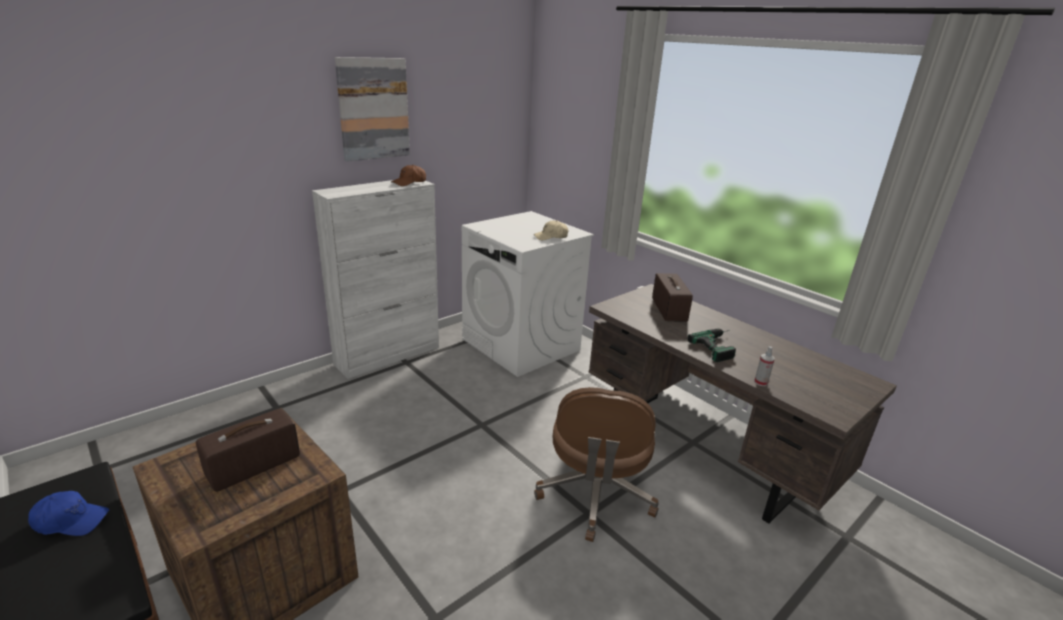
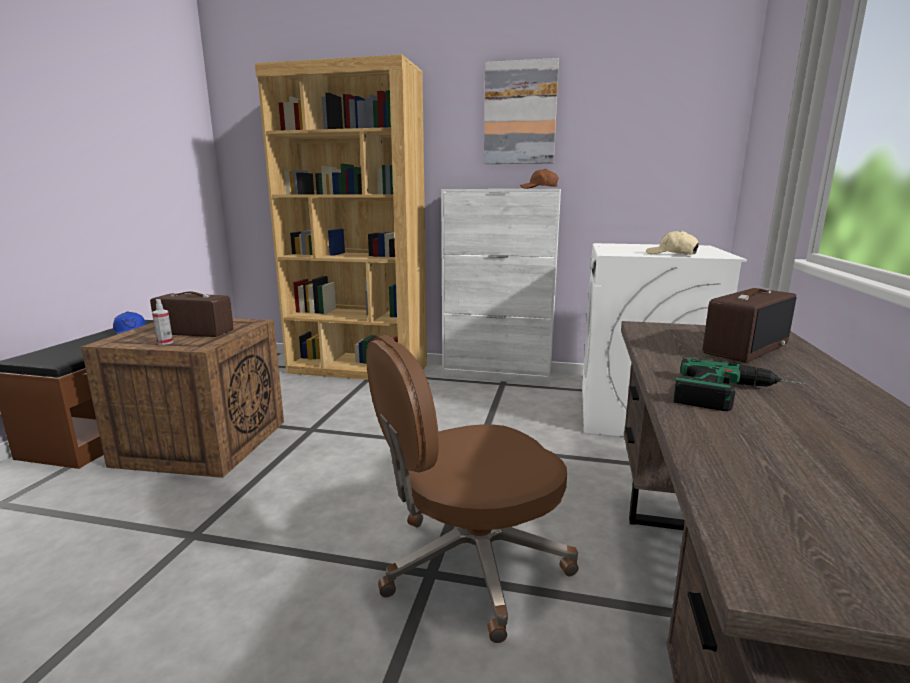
camera: 55 degrees right, 10 degrees down
(249, 411) = (358, 369): none -> brown bookcase
(760, 382) = (700, 449): spray bottle -> spray bottle (165, 342)

